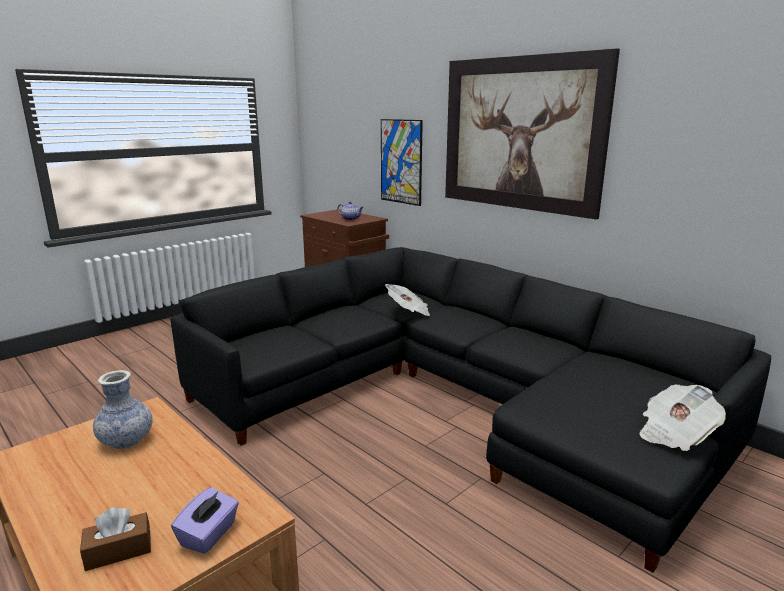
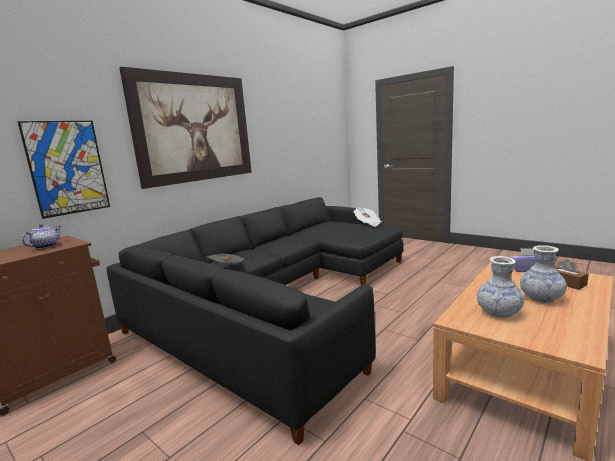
camera: 95 degrees left, 5 degrees down
(113, 491) = (541, 298): none -> vase

